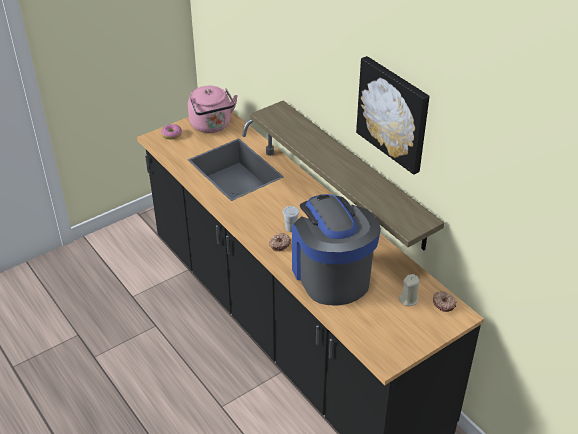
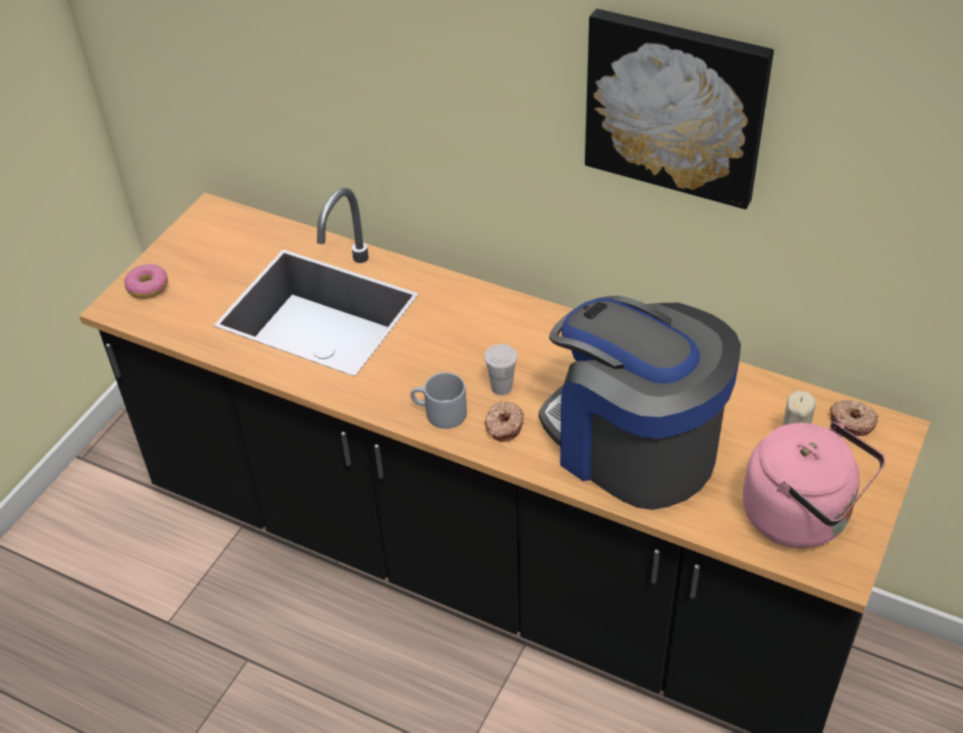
camera: 25 degrees left, 5 degrees up
(212, 126) = (215, 242): pink kettle -> pink kettle (802, 517)
(255, 229) = (439, 413): none -> grey mug
(355, 174) = (577, 244): shelf -> none

